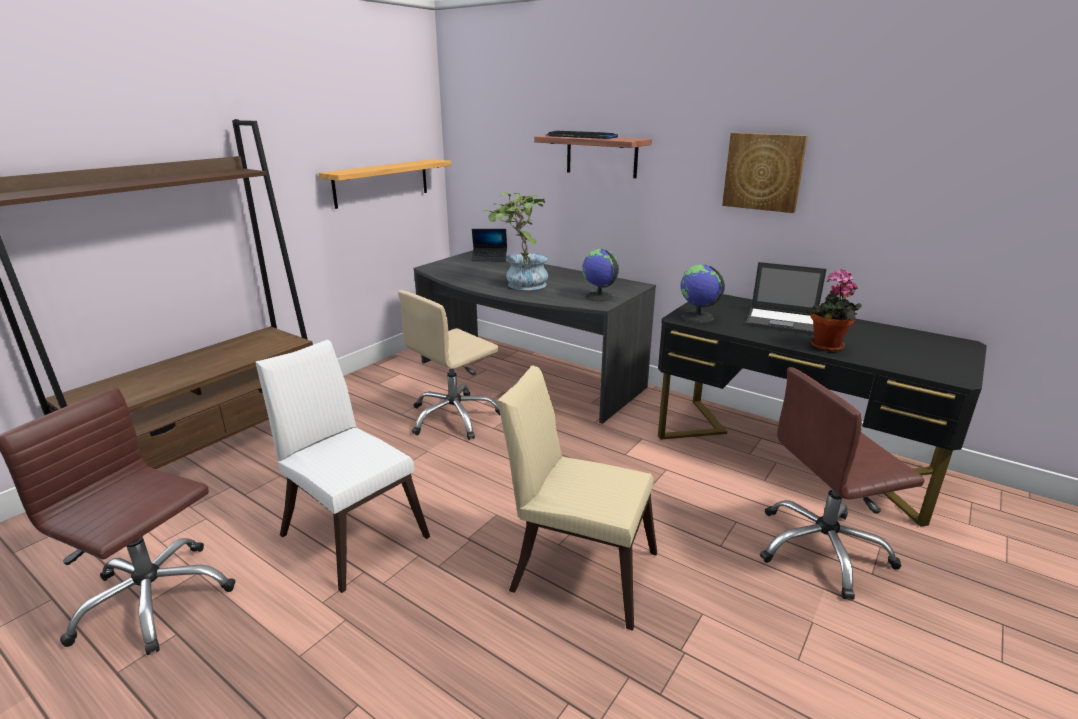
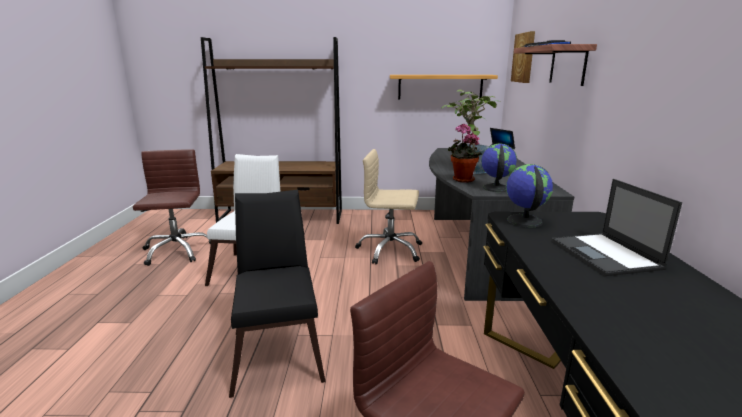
camera: 55 degrees right, 5 degrees down
(576, 567) = (279, 350): beige chair -> black chair
(763, 172) = (671, 72): picture -> picture (524, 58)
(826, 347) = (576, 287): potted plant -> potted plant (461, 180)

